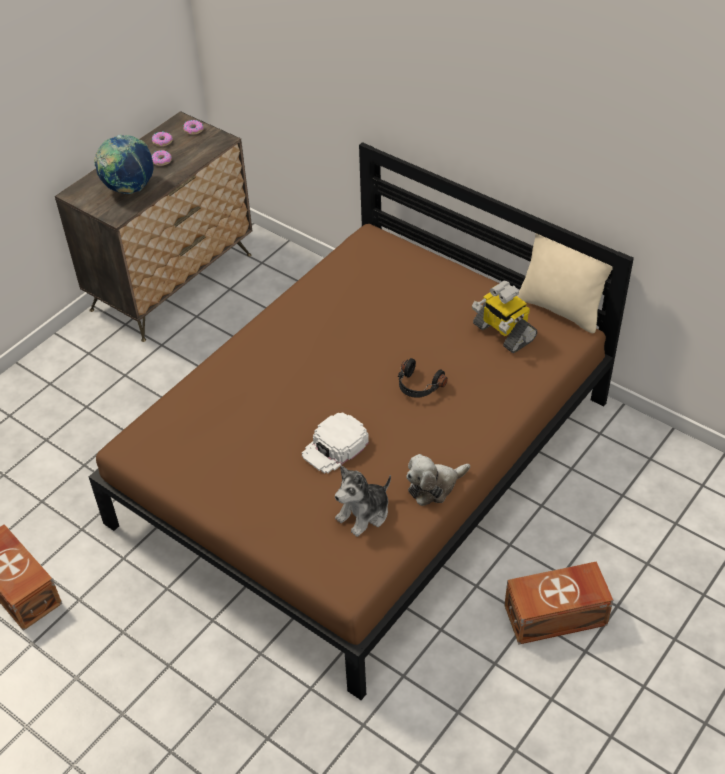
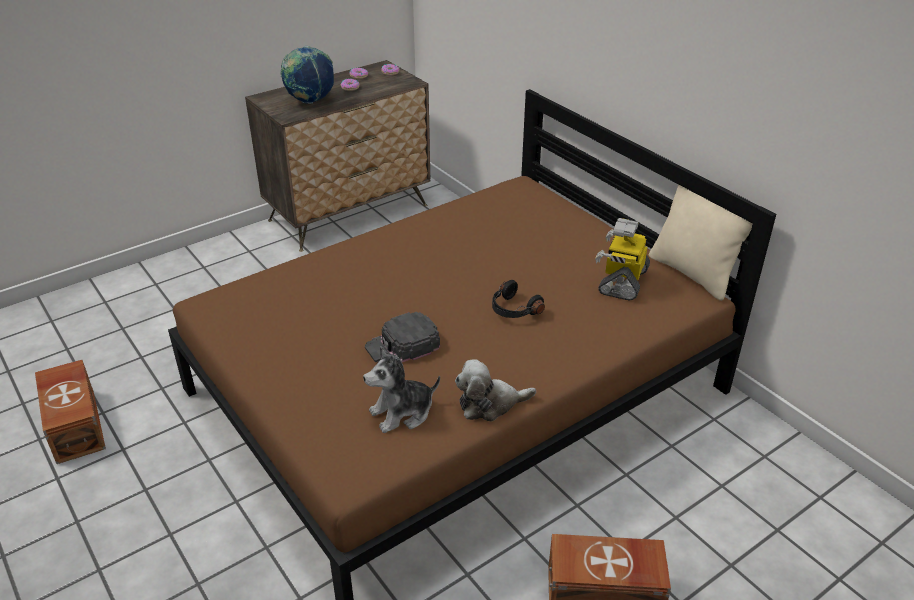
camera: 15 degrees right, 10 degrees down
(335, 447) = (402, 346): white cap -> black cap
(503, 332) = (622, 281): toy robot -> toy robot turned 45 degrees clockwise

